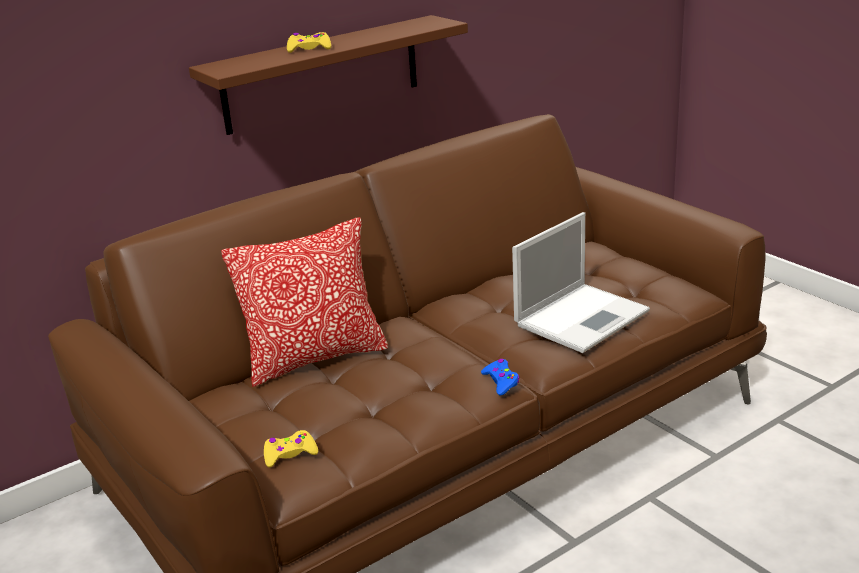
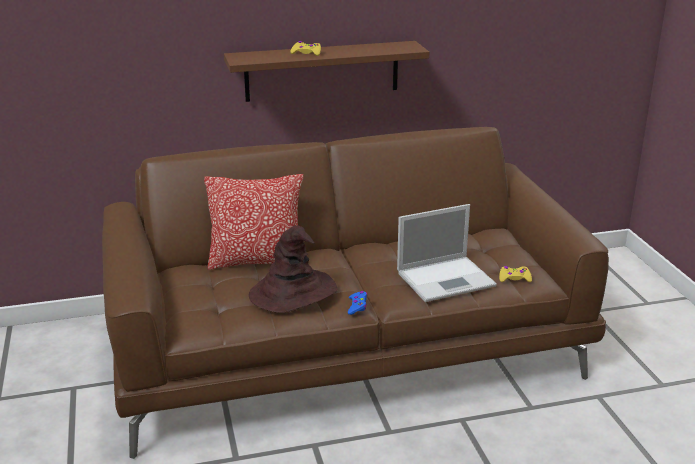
camera: 20 degrees right, 0 degrees up
(289, 454) = (198, 314): yellow game controller -> yellow game controller (514, 278)
(401, 386) = (293, 293): none -> brown hat

